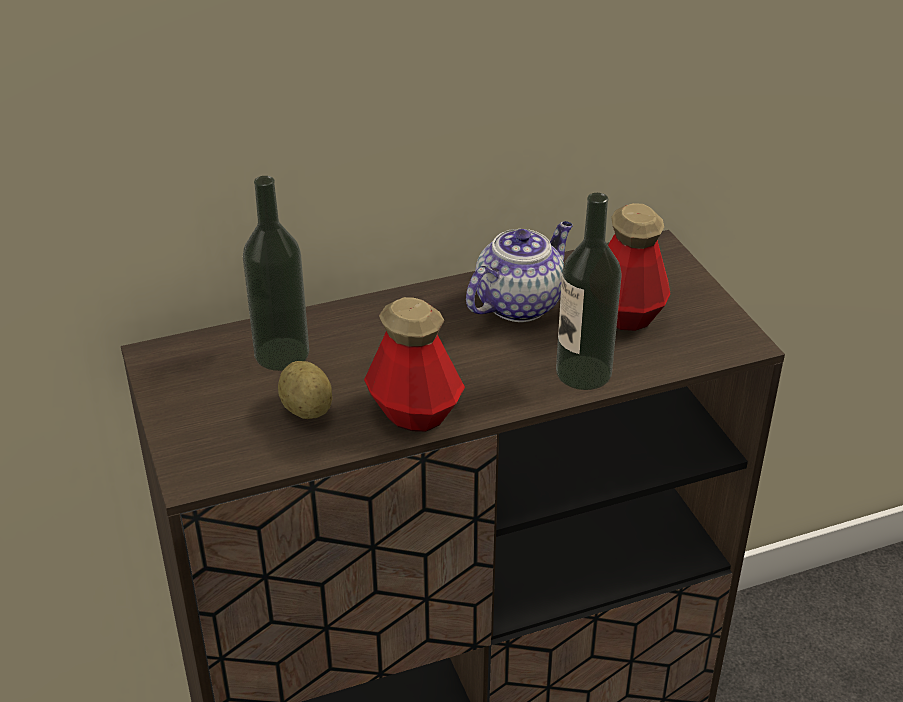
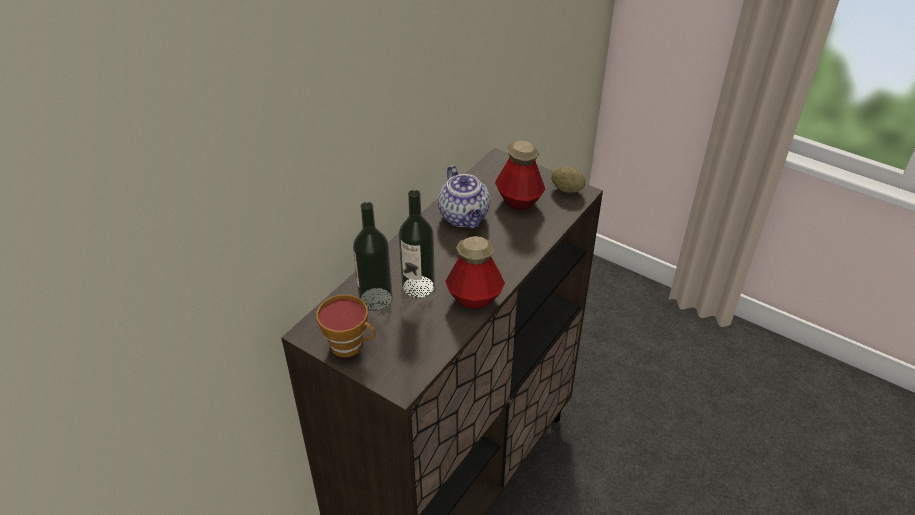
camera: 35 degrees left, 5 degrees up
(187, 395) = (350, 346): none -> cup
(307, 409) = (421, 322): potato -> potato (567, 189)
(519, 303) = (465, 217): teapot -> teapot turned 150 degrees clockwise
(583, 372) = (529, 239): bottle -> bottle (418, 287)

